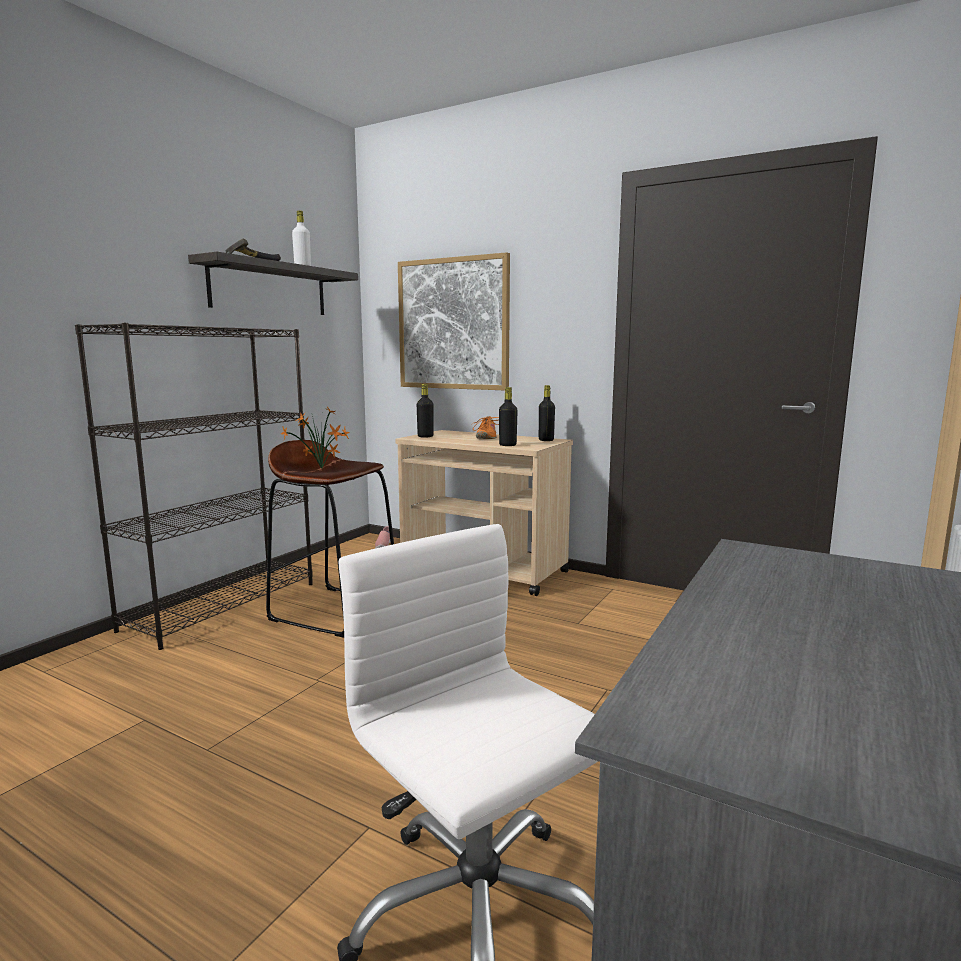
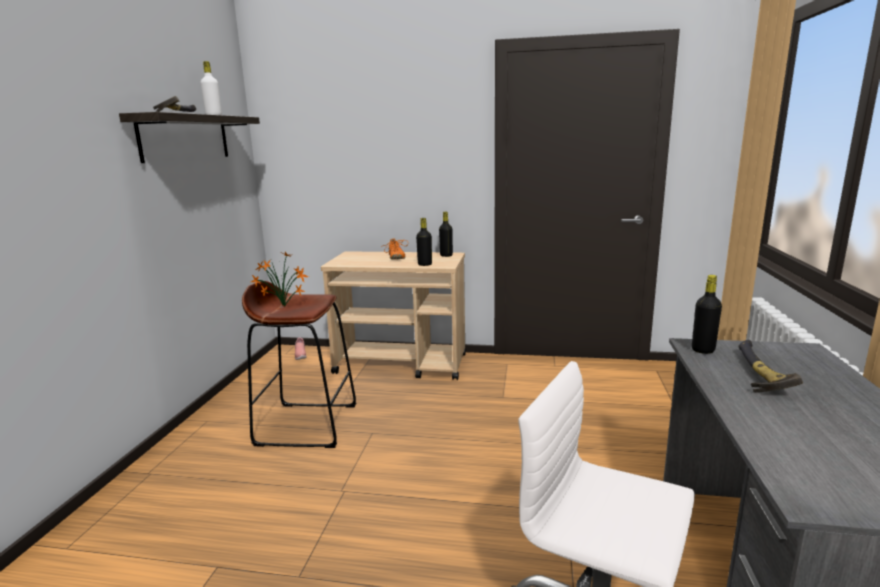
camera: 20 degrees left, 5 degrees up
(223, 605) = (197, 441): black bookcase -> none
(425, 436) = (344, 261): black bottle -> black bottle (703, 350)
(453, 324) = (349, 160): picture -> none
(794, 590) = (757, 375): none -> hammer

